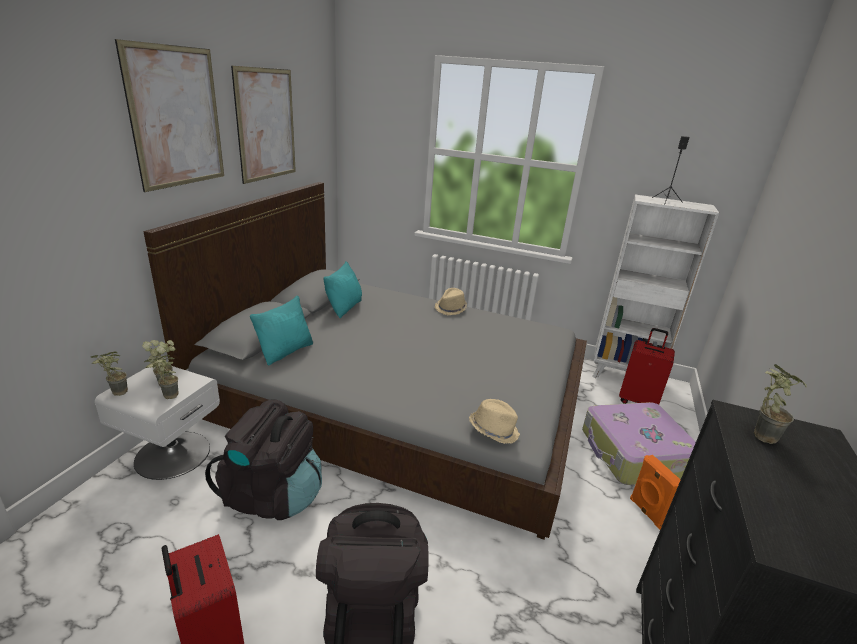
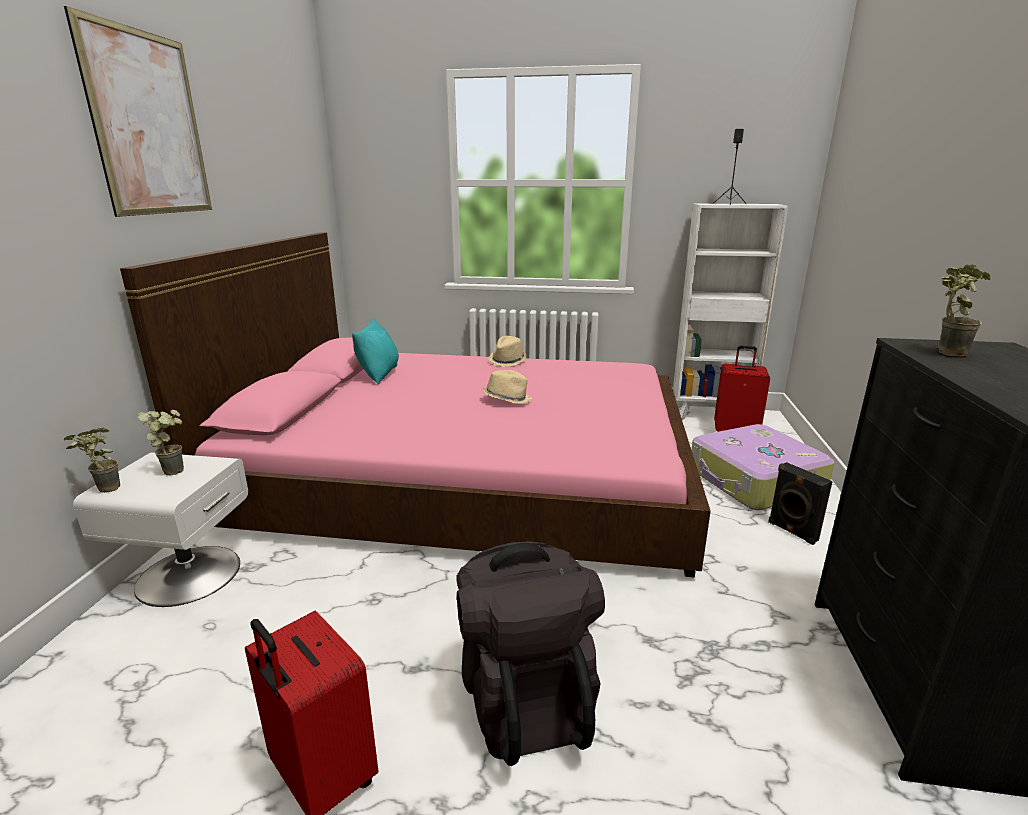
camera: 10 degrees left, 5 degrees down
(167, 397) = (180, 484): potted plant -> none
(266, 125) = (254, 152): picture -> none
(272, 495) = (344, 594): black backpack -> none
(286, 351) = (323, 421): turquoise pillow -> none
(399, 396) = (467, 468): grey bed -> pink bed
(493, 430) = (613, 455): beige hat -> beige hat (507, 399)
(646, 512) = (791, 532): orange speaker -> black speaker

